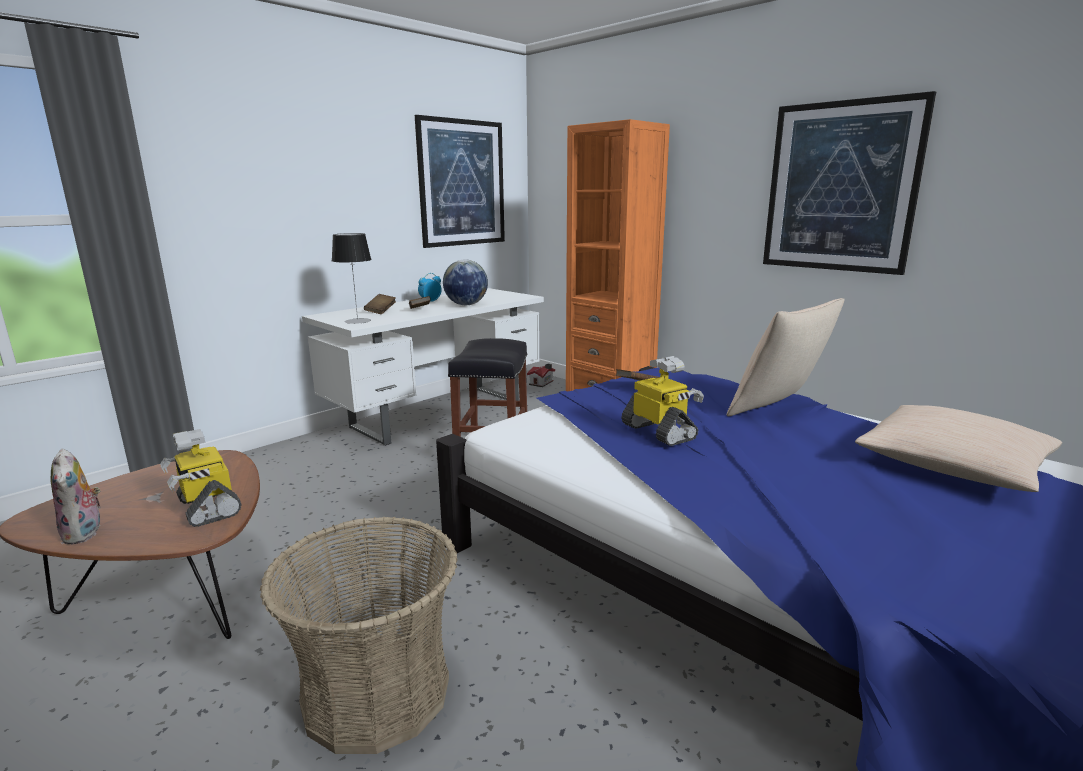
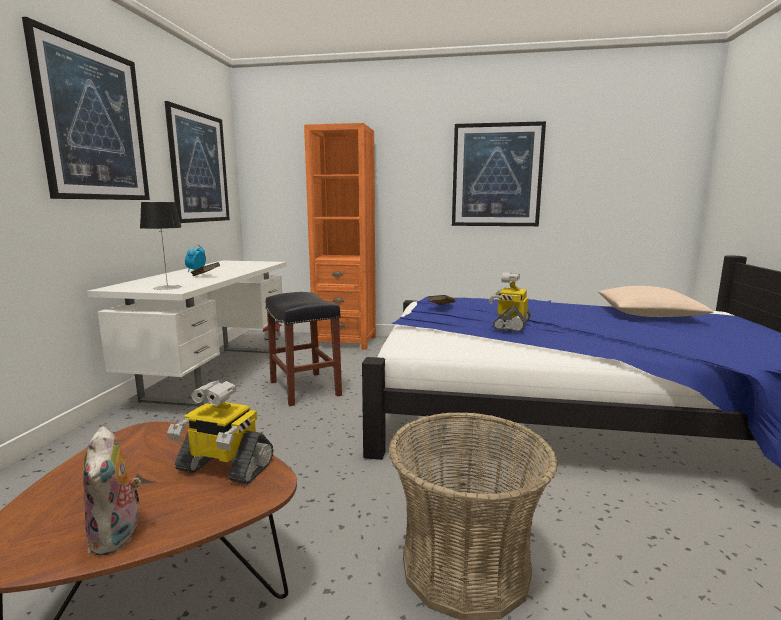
camera: 35 degrees left, 5 degrees down
(85, 533) = (118, 537): plush toy -> plush toy turned 45 degrees clockwise
(320, 153) = (94, 123): none -> picture
(380, 311) = (169, 280): brown book -> none
(466, 305) = (237, 270): globe -> none
(660, 432) = (510, 325): toy robot -> toy robot turned 90 degrees counterclockwise
(778, 409) = (535, 306): beige pillow -> none

